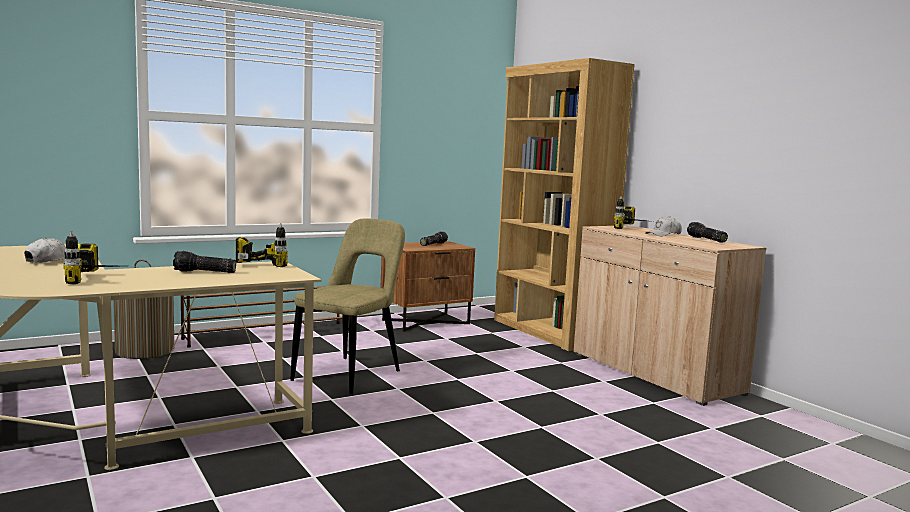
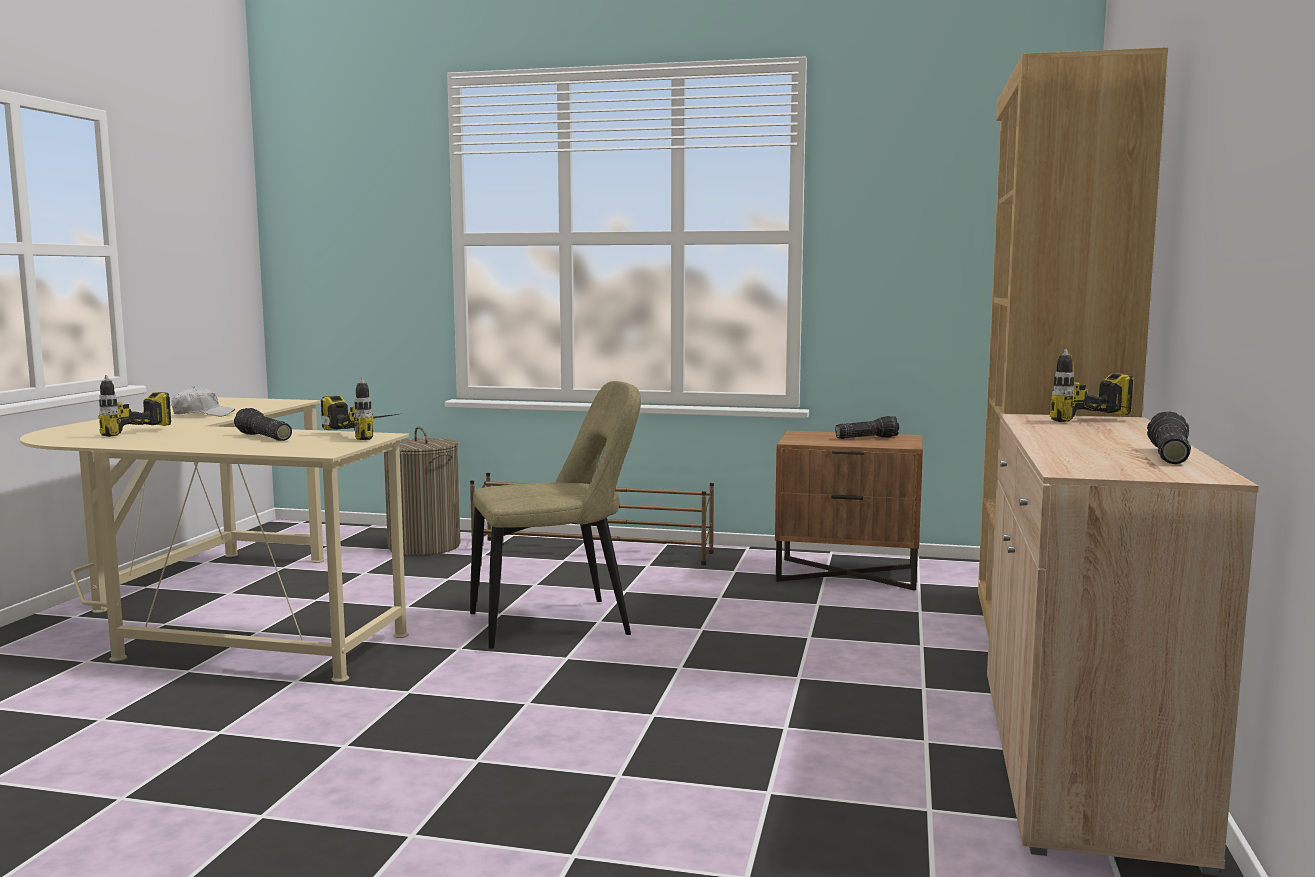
camera: 45 degrees right, 0 degrees up
(663, 234) = (1106, 439): white cap -> none

